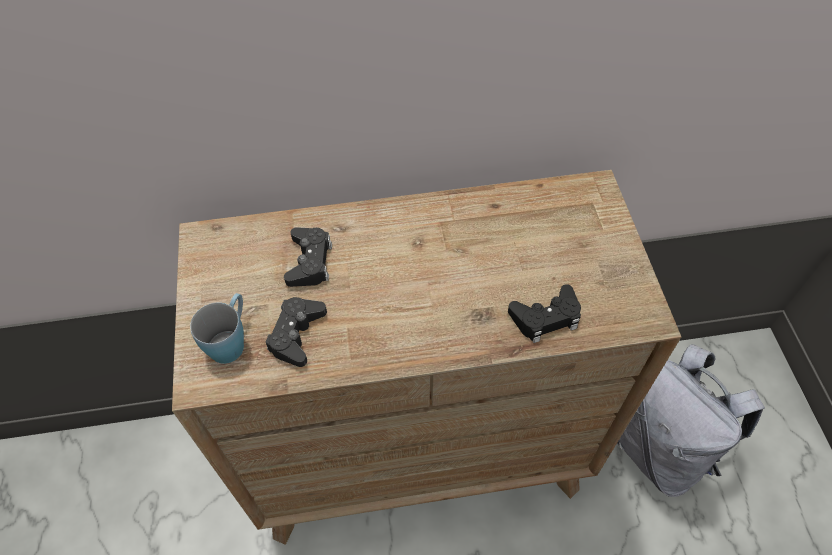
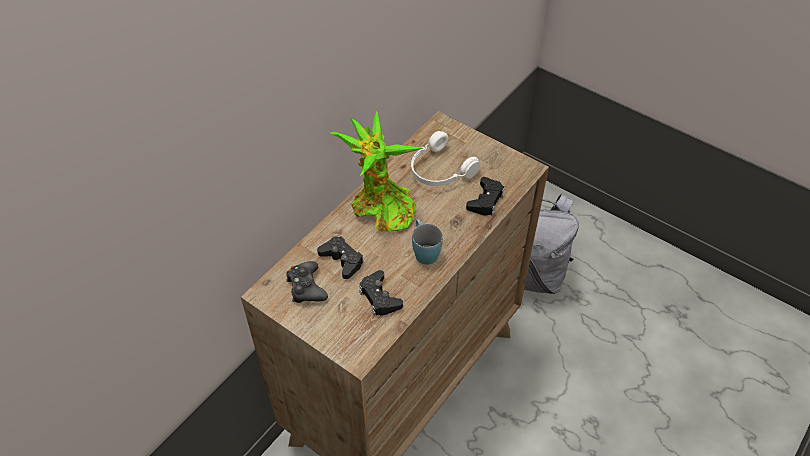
camera: 45 degrees left, 5 degrees down
(231, 340) = (349, 326): blue mug -> blue mug (424, 251)
(243, 262) = (306, 287): none -> black game controller
(414, 235) = (380, 208): none -> potted plant
(531, 240) = (439, 170): none -> white headphones

